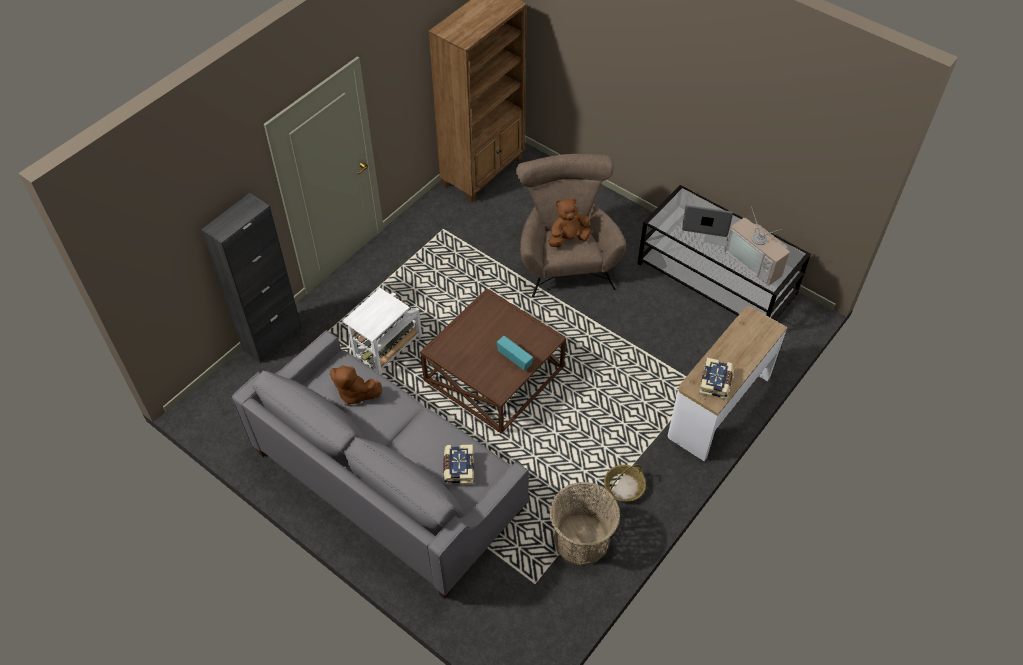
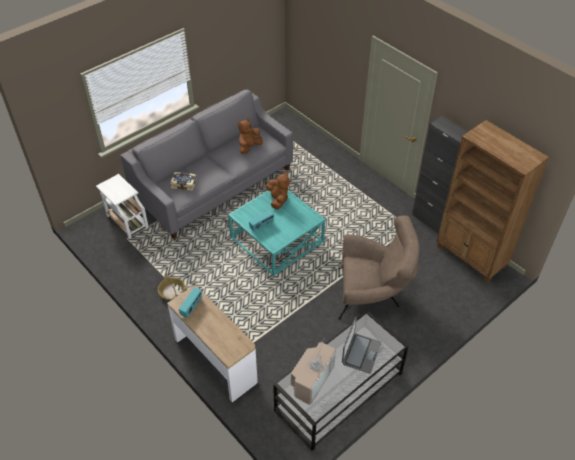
camera: 100 degrees right, 5 degrees down
(272, 339) = (326, 144): black cabinet -> black cabinet (431, 220)
(386, 349) = (308, 191): white side table -> white side table (126, 221)
(493, 374) = (276, 239): brown coffee table -> turquoise coffee table
(568, 239) = (366, 271): brown plush toy -> brown plush toy (278, 199)
(581, 540) = (144, 264): basket -> none
(715, 383) = (191, 307): book -> radio
(756, 261) = (311, 379): television -> television turned 150 degrees clockwise

